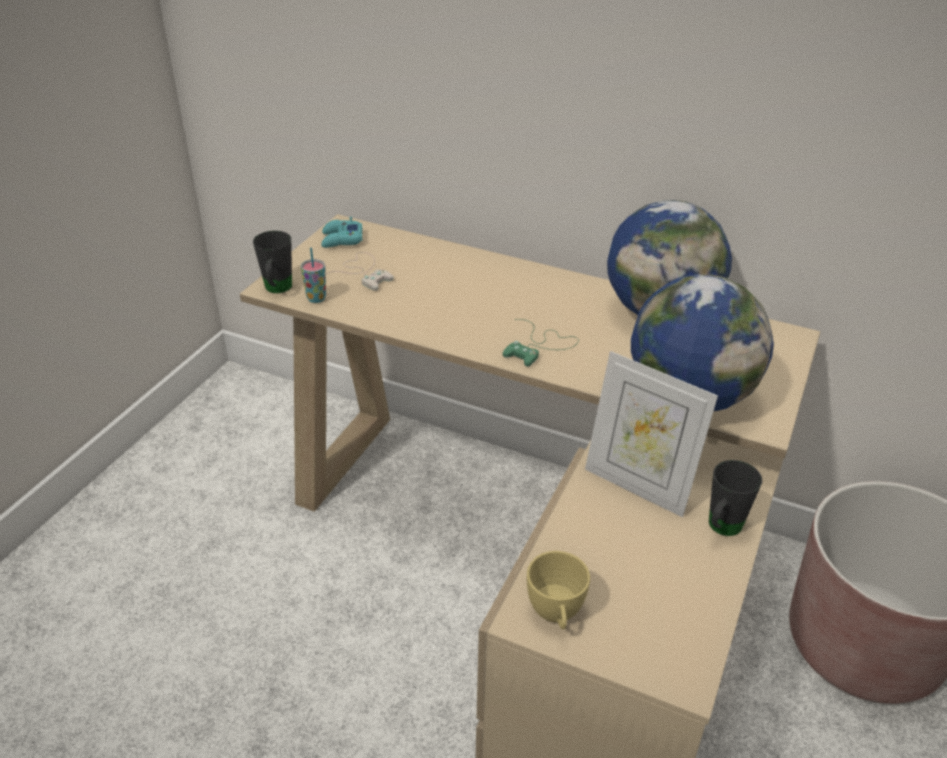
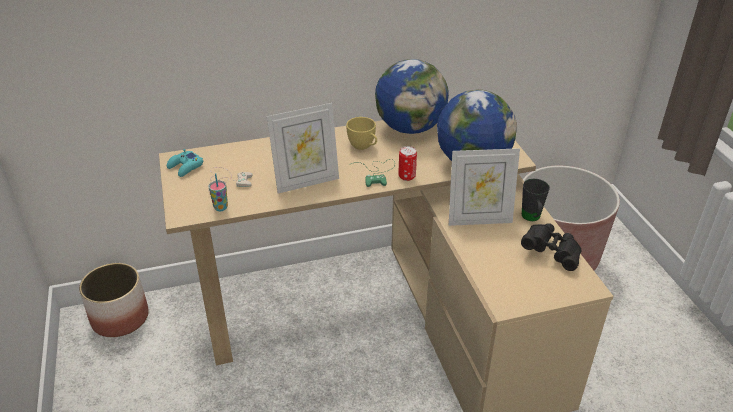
camera: 40 degrees left, 0 degrees up
(265, 400) = (120, 317): none -> planter
(277, 290) = (189, 215): black mug -> none
(441, 316) = (306, 182): none -> picture frame
(556, 615) = (515, 295): yellow cup -> yellow cup (363, 146)
(571, 370) = (407, 176): none -> can
(688, 594) = (551, 253): none -> black binoculars

